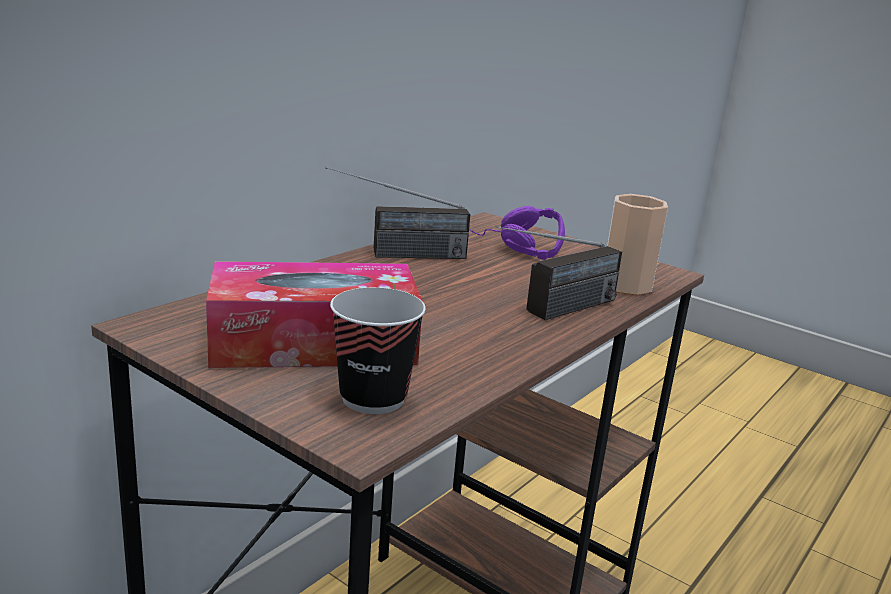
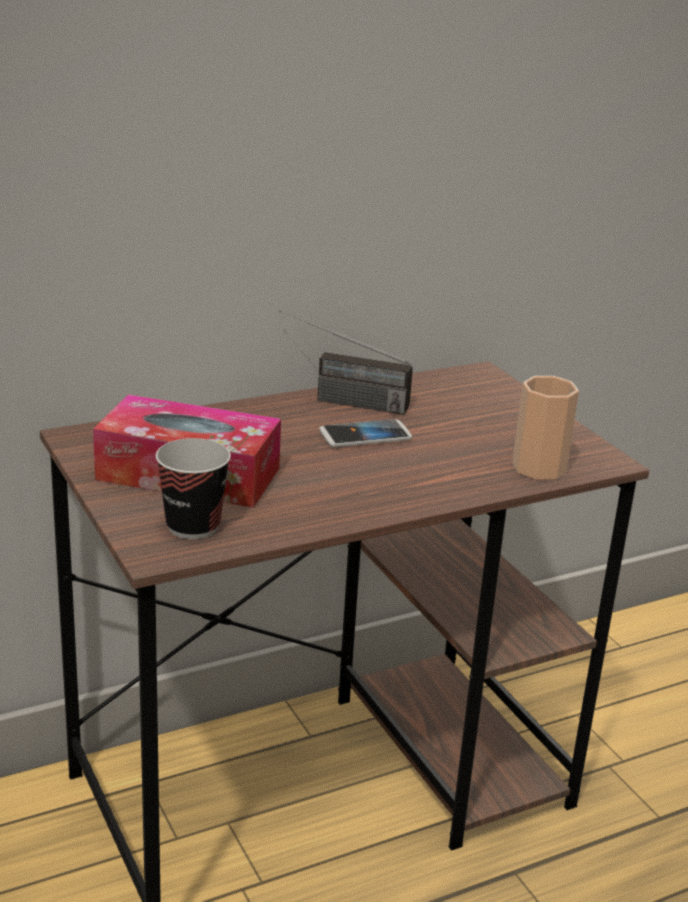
camera: 25 degrees right, 5 degrees up
(452, 280) = (365, 435): none -> phone
(508, 249) = (462, 409): purple headphones -> none
(554, 312) = (428, 482): radio -> none

